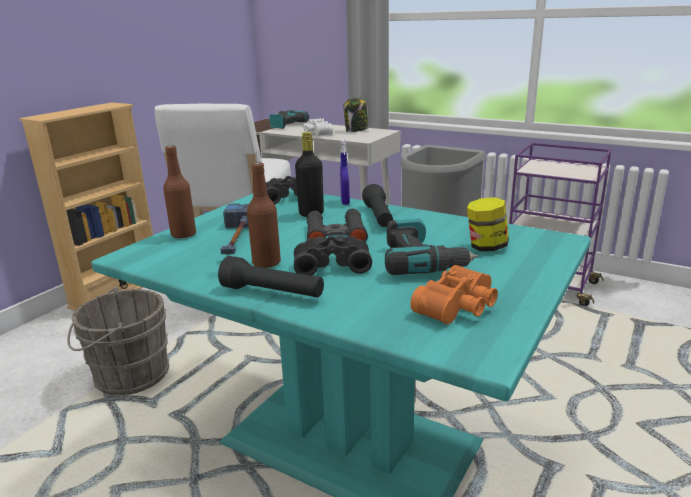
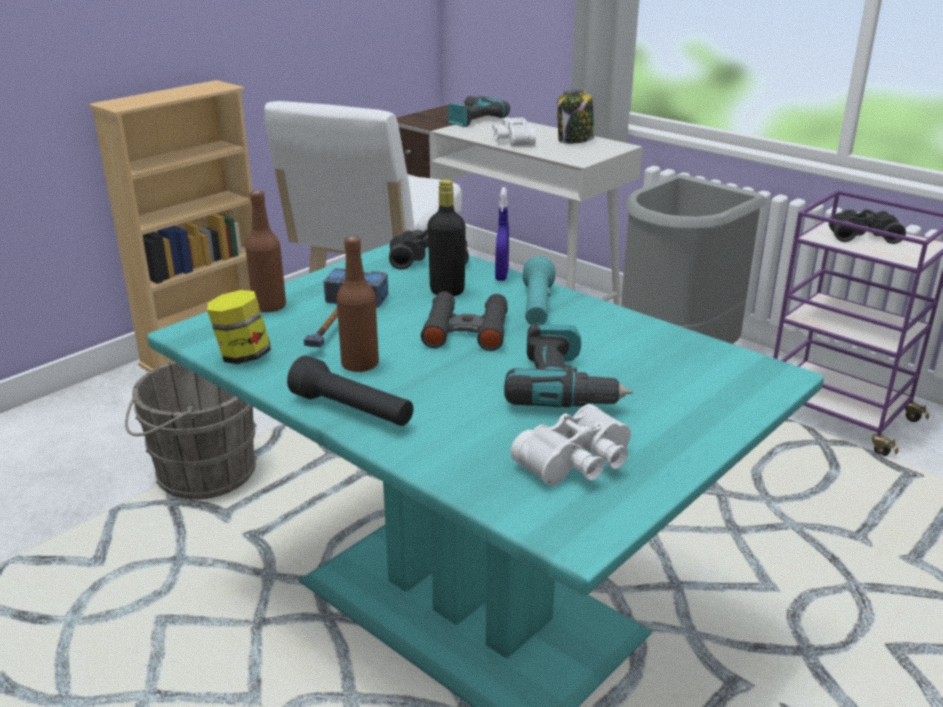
camera: 10 degrees right, 5 degrees up
(332, 265) = (442, 377): black binoculars -> black binoculars (862, 235)
(378, 217) = (537, 308): black flashlight -> turquoise flashlight
(459, 308) = (579, 464): orange binoculars -> white binoculars
(486, 247) = (663, 375): jar -> jar (243, 356)

